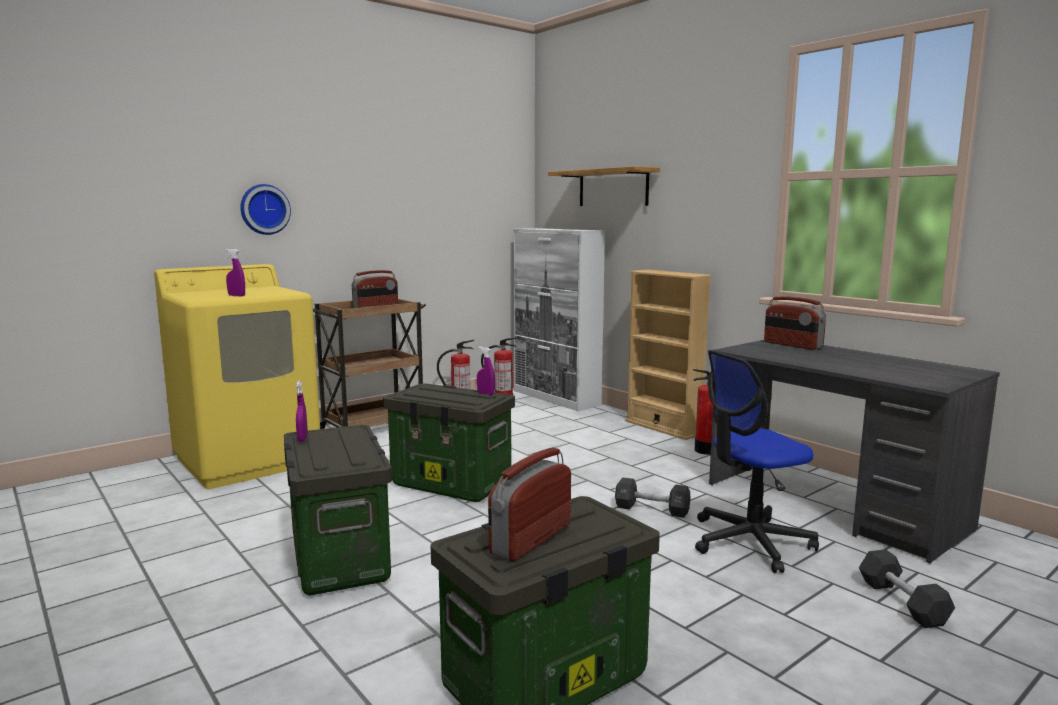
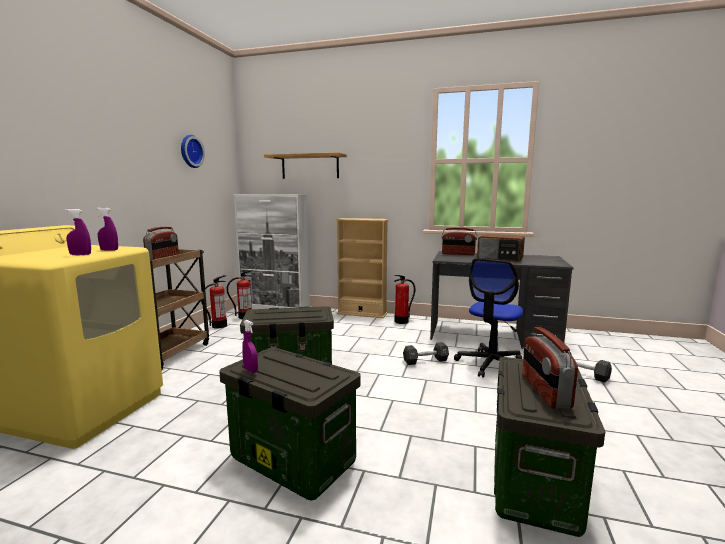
camera: 35 degrees left, 0 degrees up
(264, 209) = (55, 174): wall clock -> wall clock (190, 151)
(485, 393) = (312, 308): purple spray bottle -> purple spray bottle (109, 250)
(843, 361) = (500, 259): none -> radio

